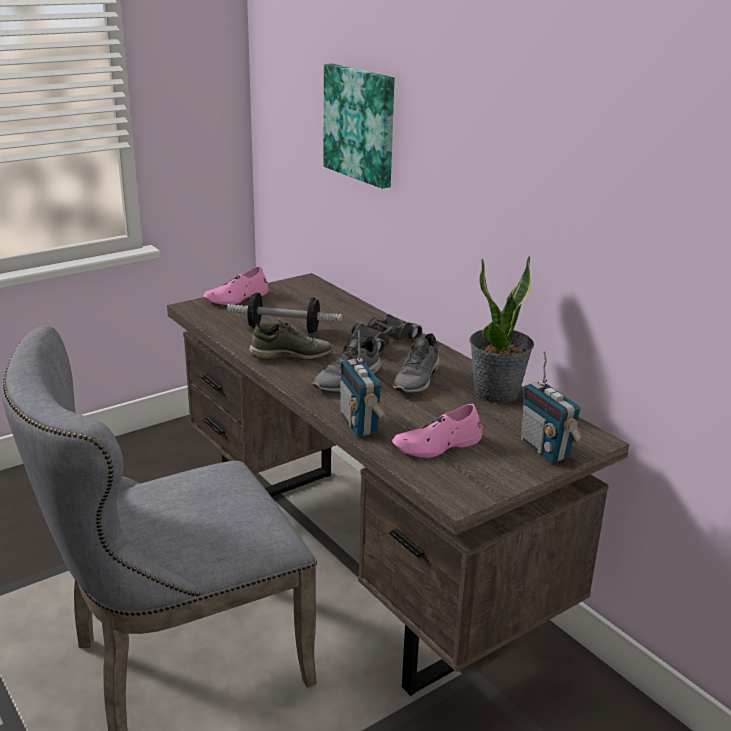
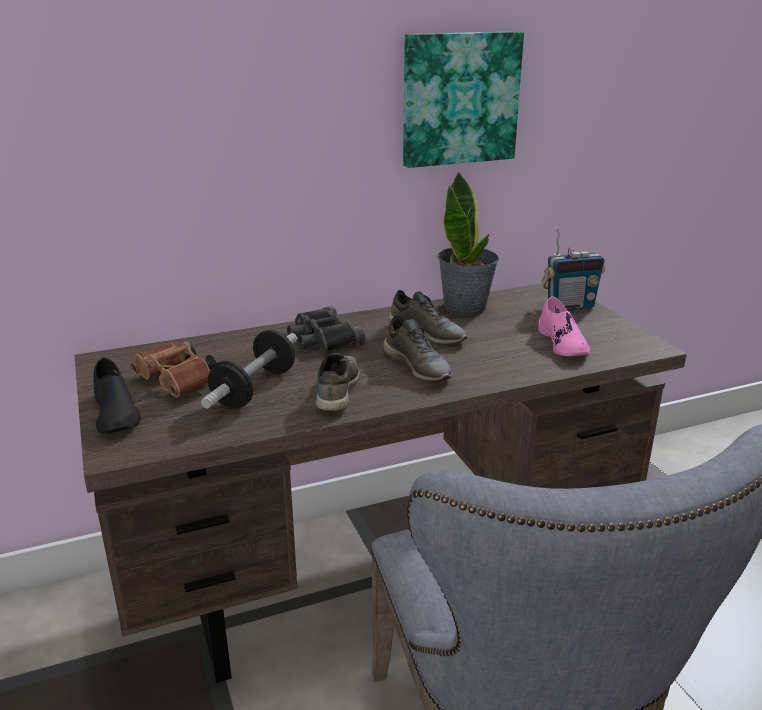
camera: 75 degrees left, 0 degrees up
(236, 298) = (116, 413): pink shoe -> black shoe
(282, 306) = (178, 384): none -> brown binoculars
(360, 424) = (520, 371): radio -> none
(361, 124) = (142, 113): picture -> picture (459, 98)

